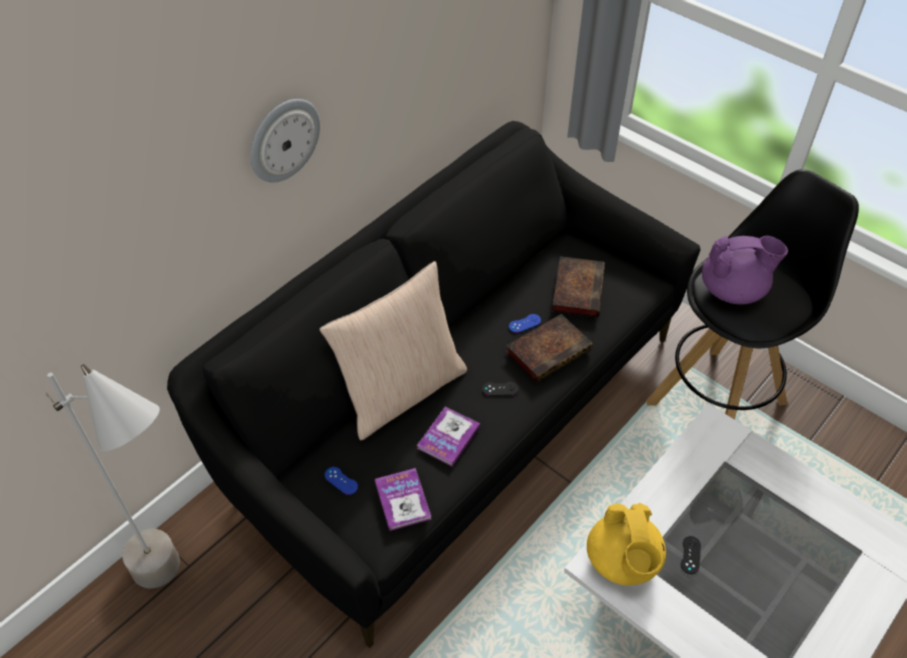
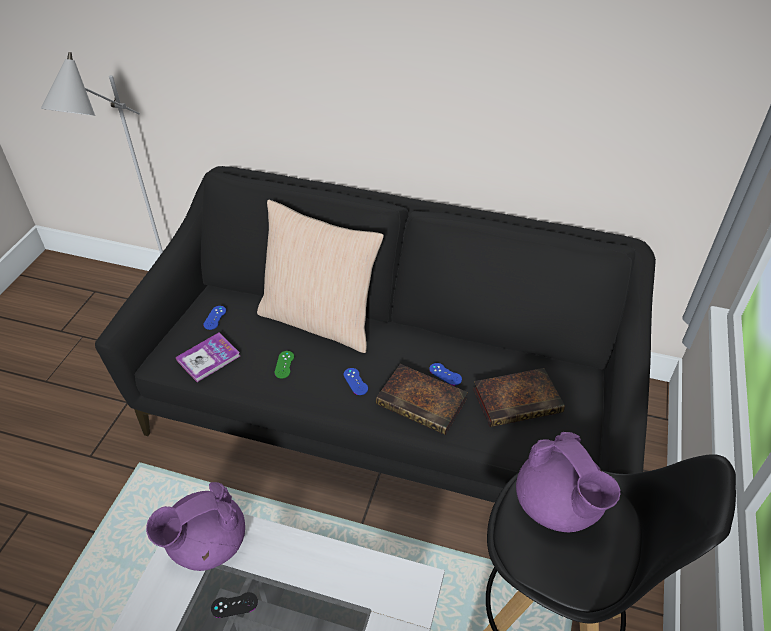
camera: 65 degrees right, 5 degrees down
(283, 139) = (359, 57): wall clock -> none
(448, 437) = (284, 364): book -> green game controller
(500, 389) = (355, 381): black game controller -> blue game controller
(623, 561) = (206, 543): yellow teapot -> purple teapot

